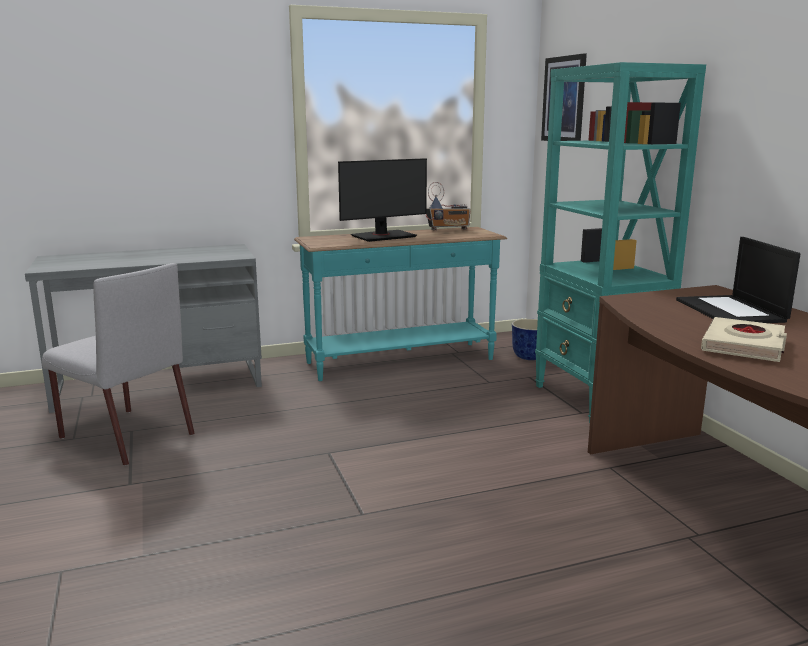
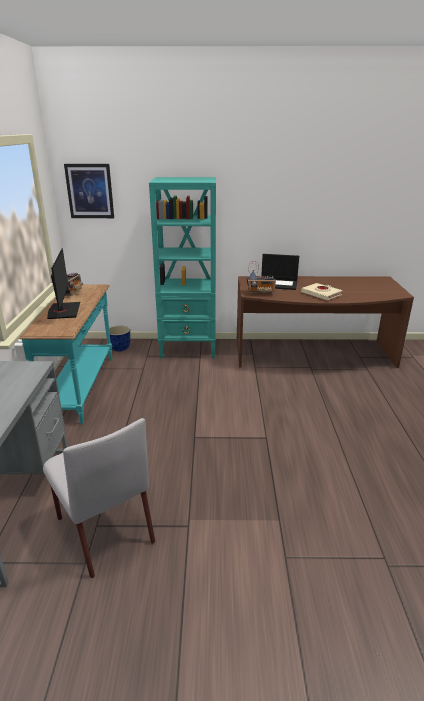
camera: 70 degrees left, 10 degrees up
(125, 436) = (104, 529): grey chair -> grey chair turned 90 degrees clockwise
(646, 304) = (261, 293): none -> radio

